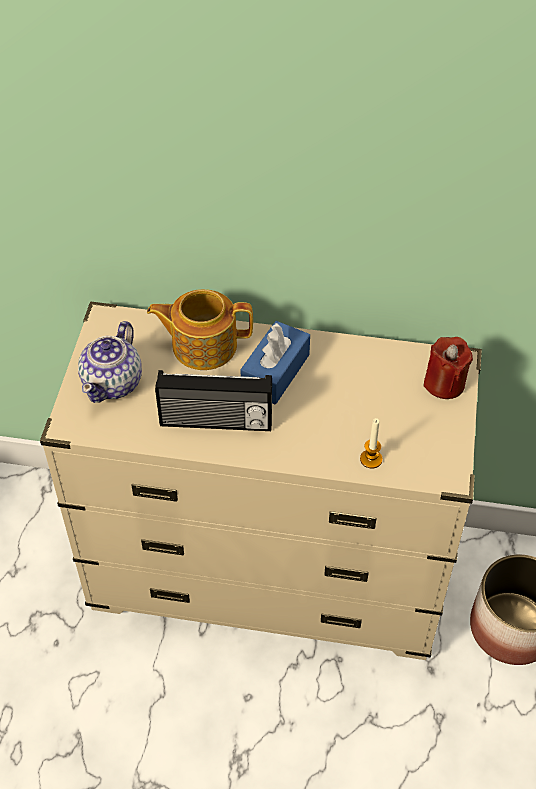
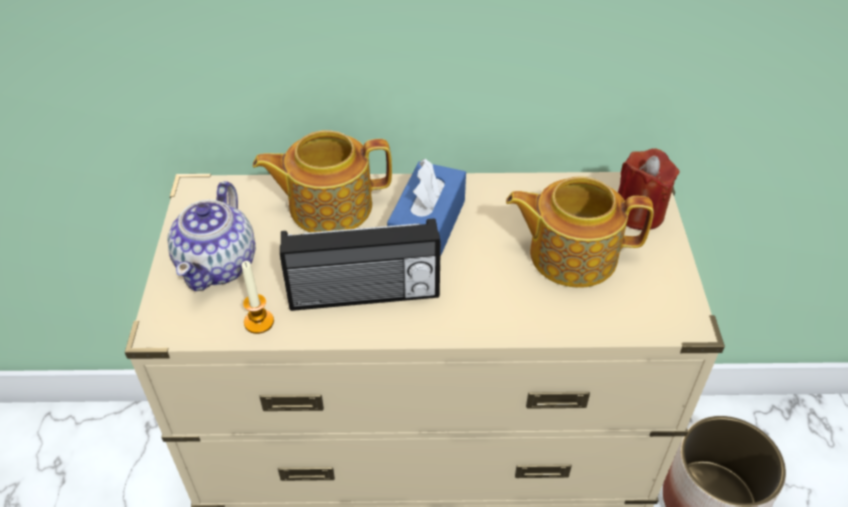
camera: 10 degrees left, 5 degrees down
(371, 459) = (578, 314): candle -> candle (259, 322)
(380, 410) = (571, 254): none -> teapot

